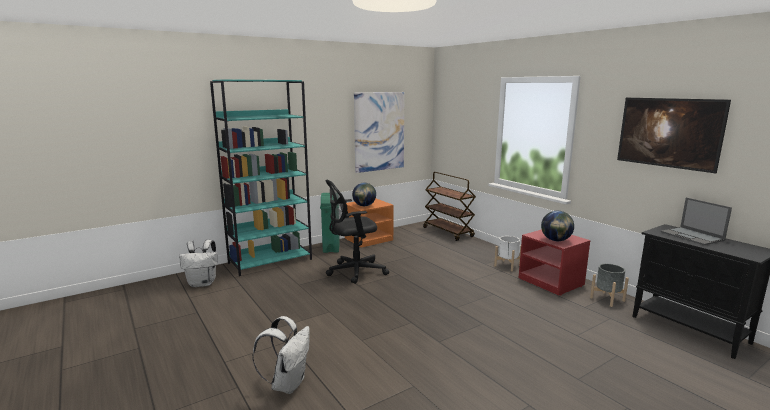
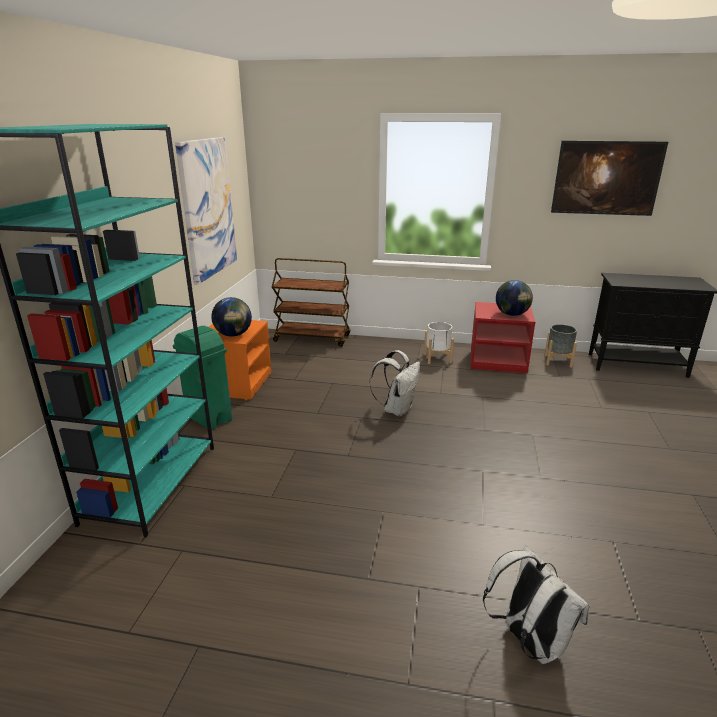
camera: 45 degrees left, 10 degrees up
(203, 283) = (100, 590): white backpack -> white backpack (397, 409)
(353, 271) = (305, 439): black office chair -> none
(692, 236) = (642, 279): laptop -> none

